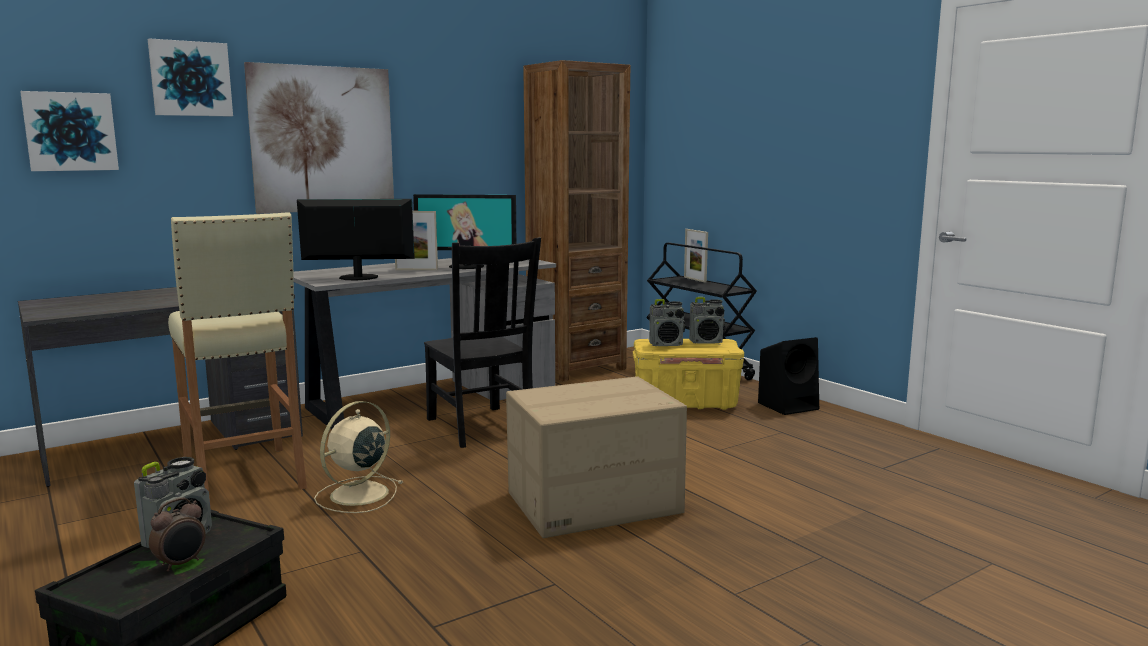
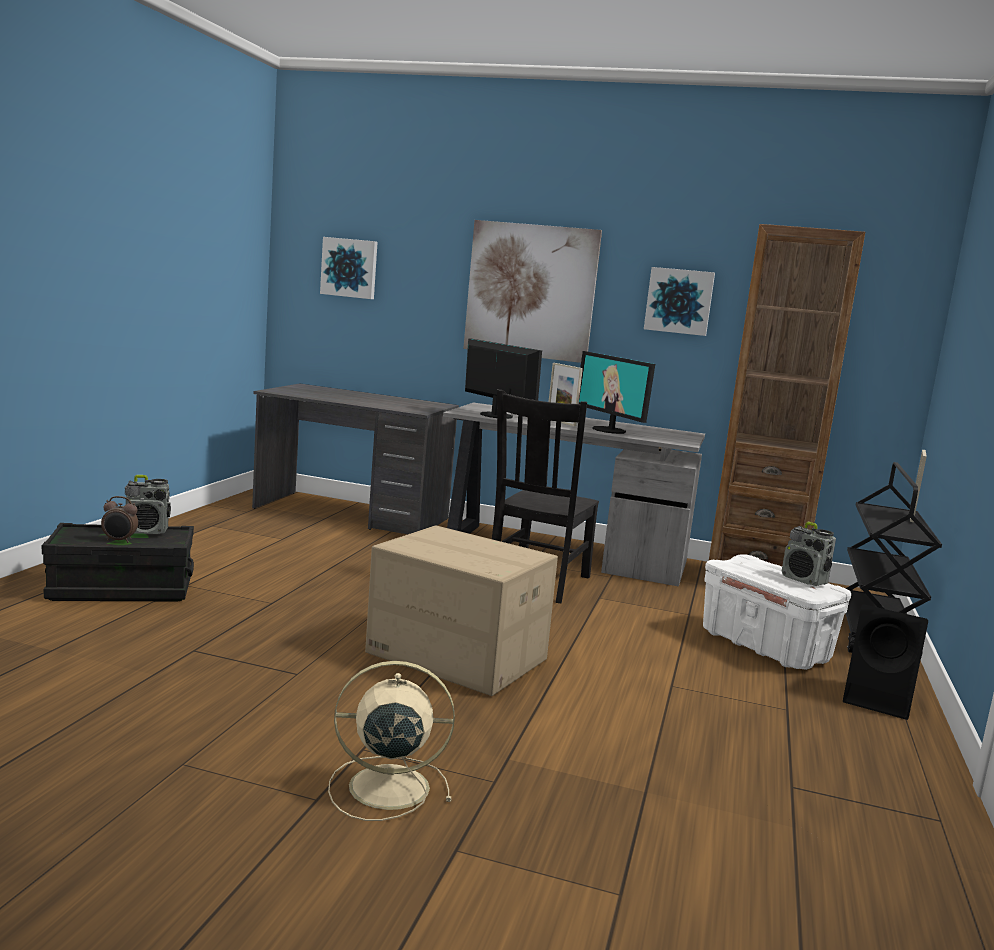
camera: 50 degrees right, 0 degrees up
(190, 79) = (433, 232): picture -> picture (679, 301)
(244, 477) = (332, 543): beige stool -> none
(357, 495) = (352, 578): beige fan -> beige fan (385, 787)
(666, 344) = (752, 566): radio -> none
(686, 403) = (765, 647): yellow storage box -> white storage box

